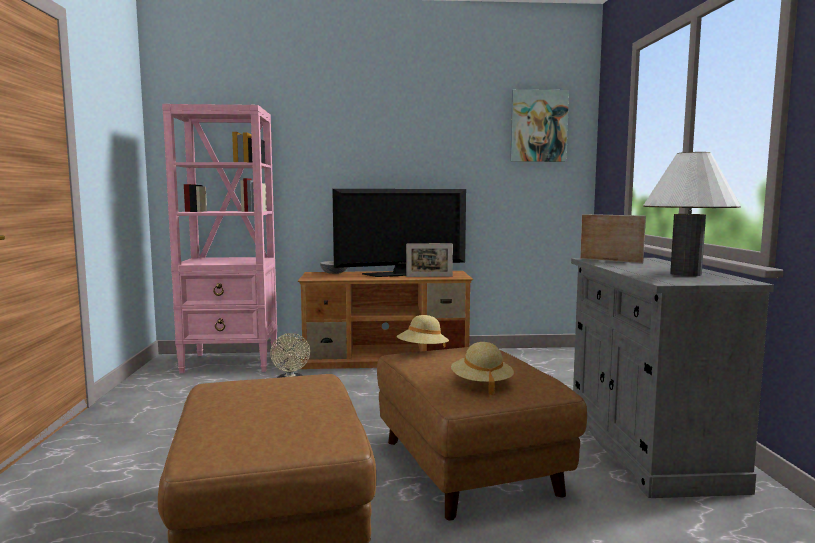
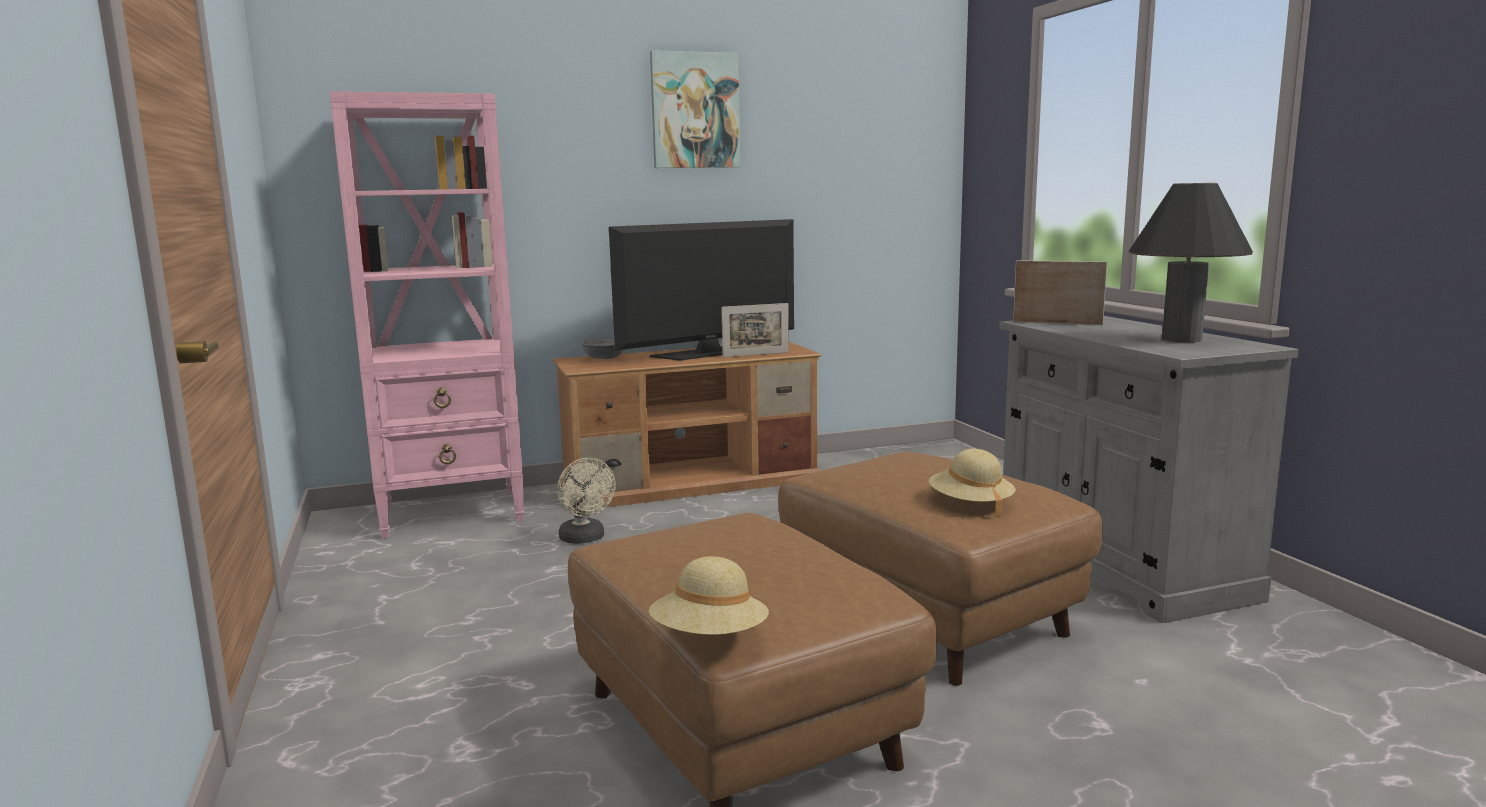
camera: 15 degrees left, 5 degrees up
(422, 351) = (844, 467): beige hat -> beige hat (710, 638)
(538, 126) = (887, 122): picture -> picture (695, 111)
(685, 274) = (1181, 339): white table lamp -> black table lamp

